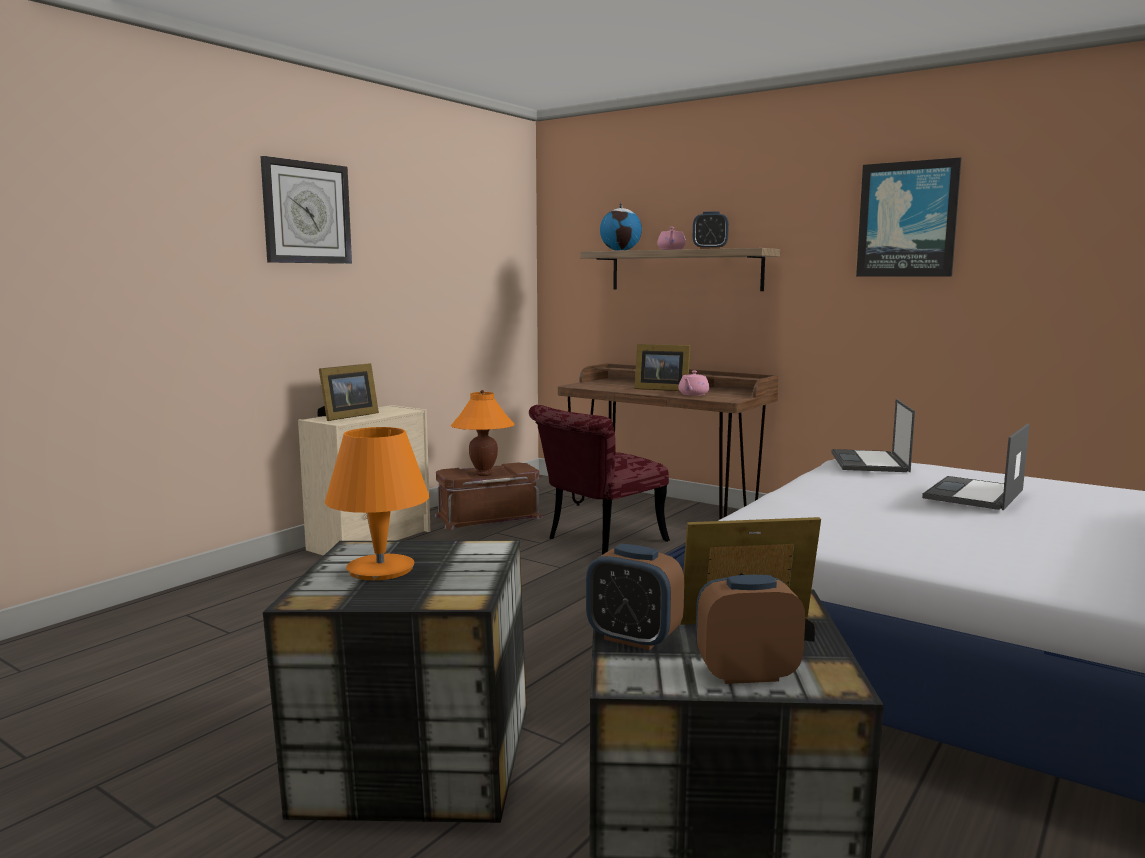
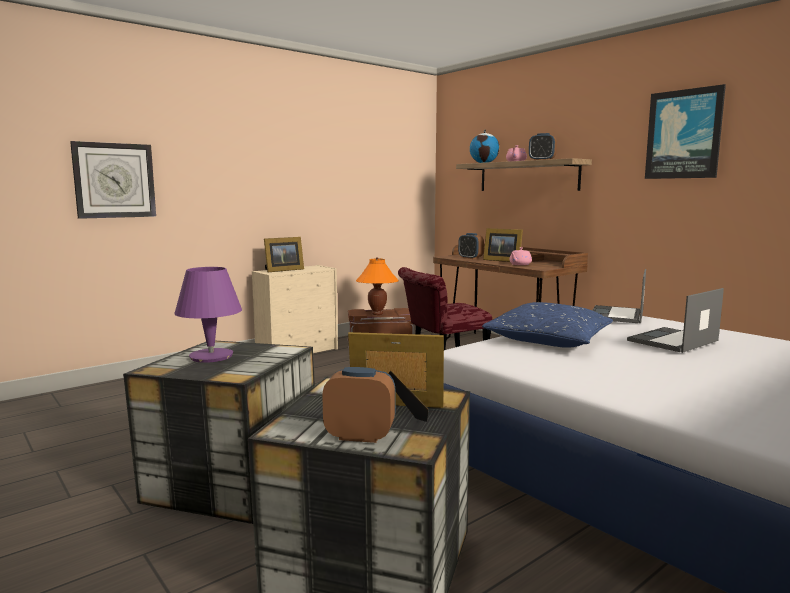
camera: 15 degrees right, 0 degrees up
(306, 213) = (262, 139): wall clock -> wall clock (114, 180)
(381, 569) = (212, 356): orange table lamp -> purple table lamp
(633, 638) = (312, 408): alarm clock -> alarm clock (470, 258)
(822, 502) = (548, 339): none -> blue pillow

